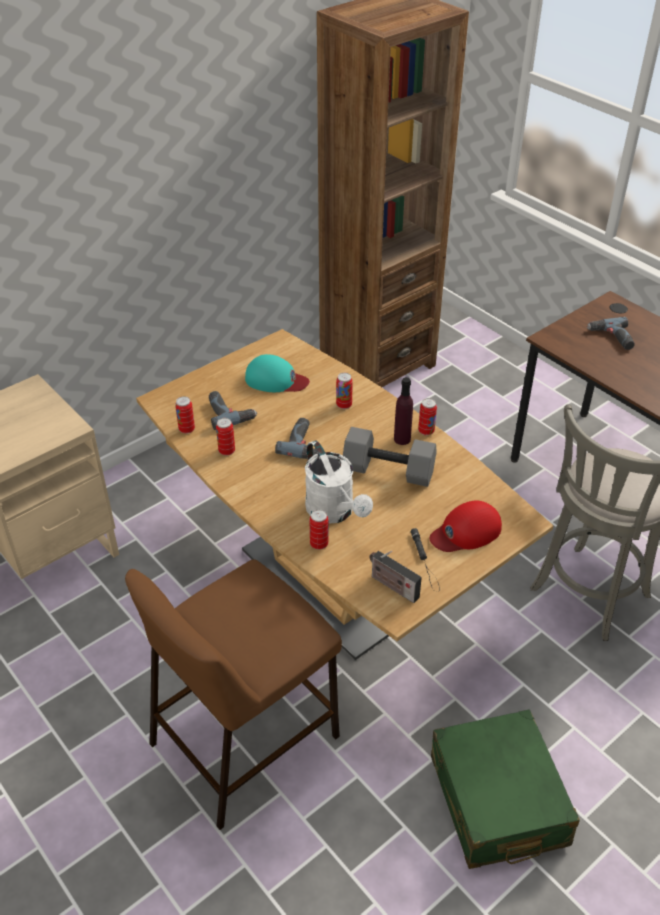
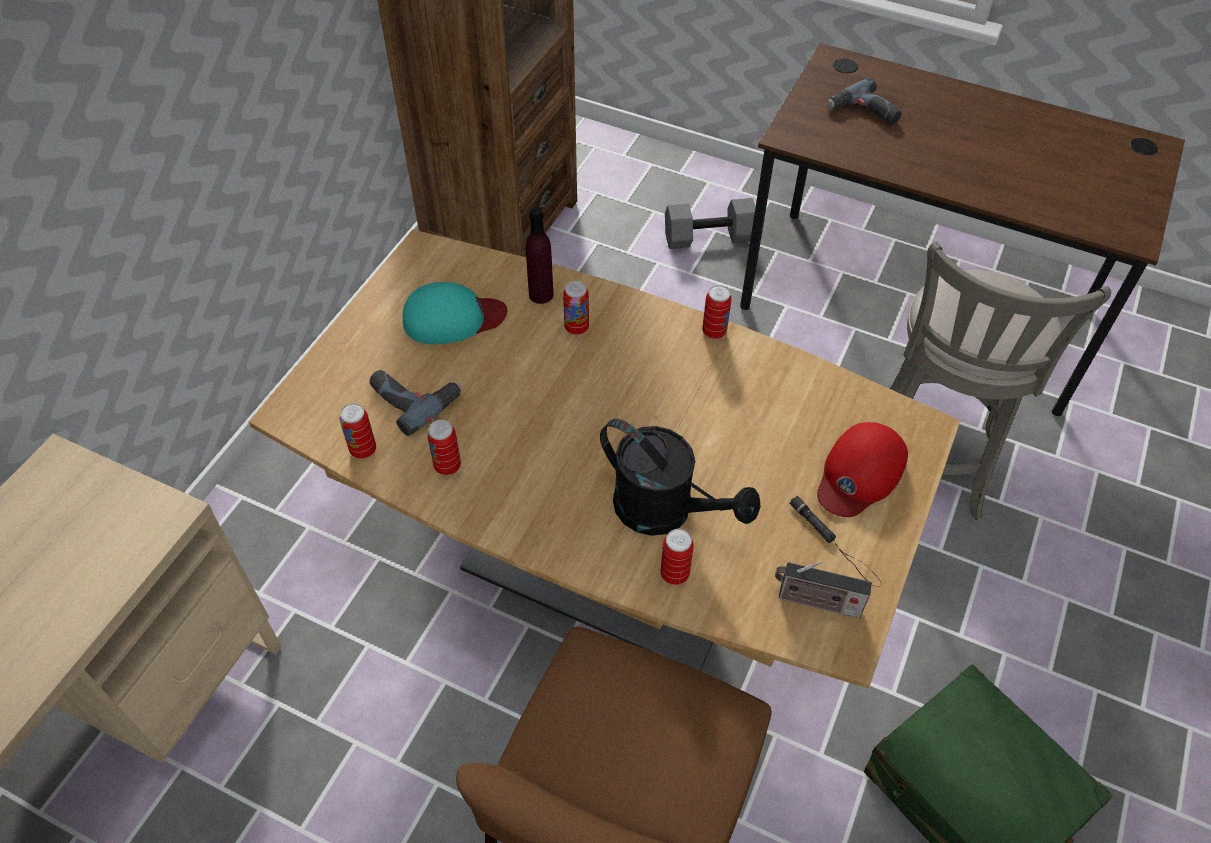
camera: 25 degrees left, 10 degrees up
(305, 444) = (558, 412): power drill -> none
(334, 512) = (666, 511): white watering can -> black watering can
(387, 471) = (699, 416): grey dumbbell -> grey dumbbell (708, 239)
(402, 439) = (689, 356): purple bottle -> purple bottle (541, 294)

